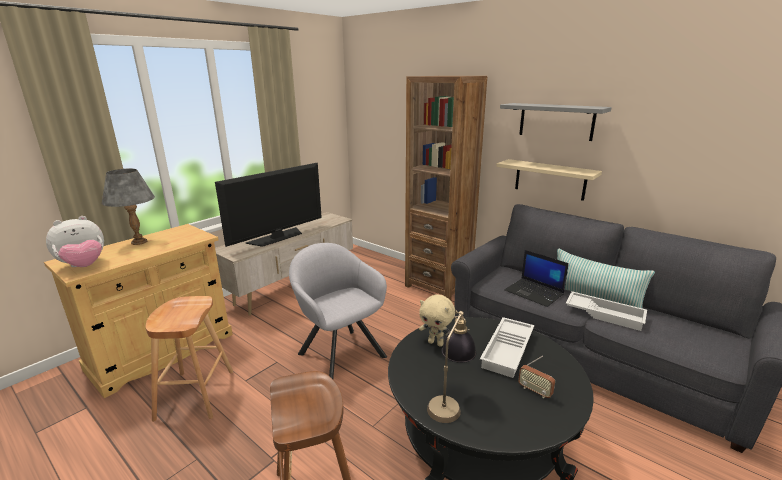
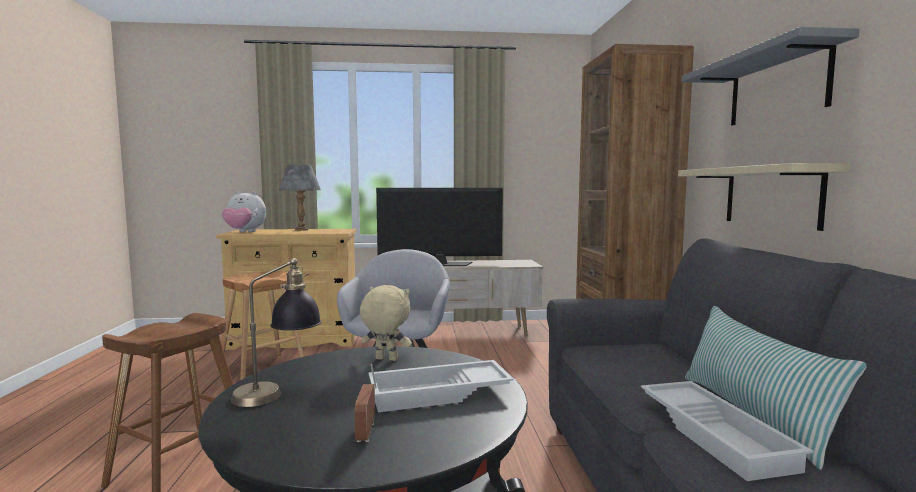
camera: 45 degrees right, 15 degrees down
(436, 343) = (385, 359): beige plush toy -> beige plush toy turned 120 degrees clockwise
(534, 292) = (640, 374): laptop -> none

